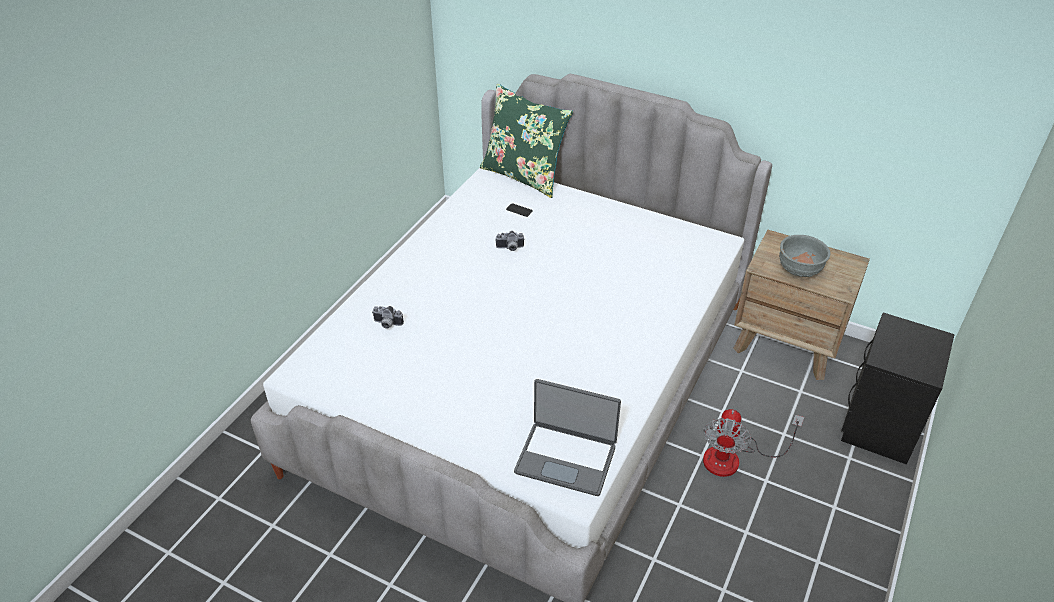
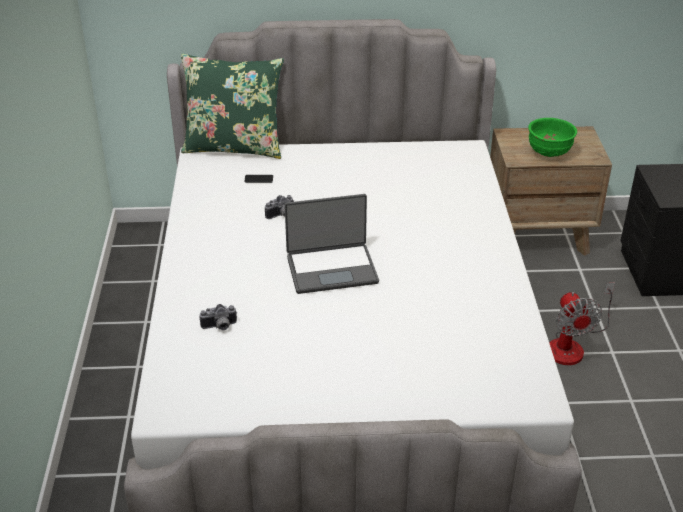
camera: 30 degrees left, 5 degrees down
(566, 458) = (505, 374): laptop -> laptop (332, 269)
(799, 271) = (549, 153): grey bowl -> green bowl

